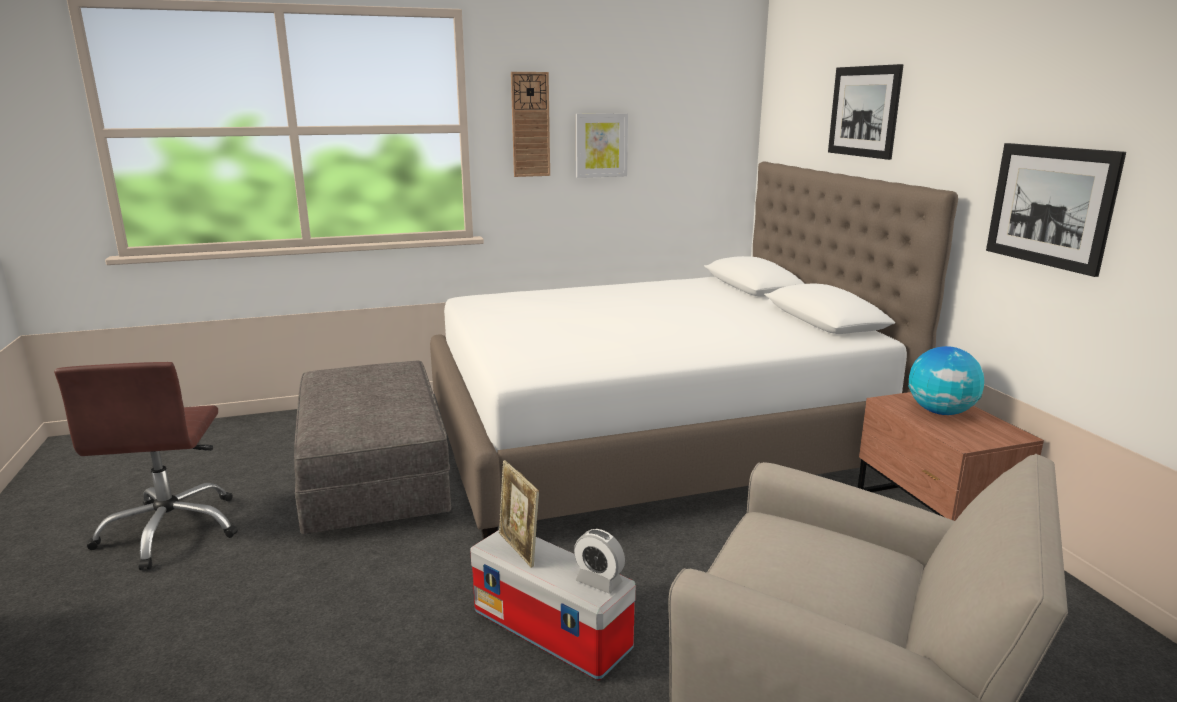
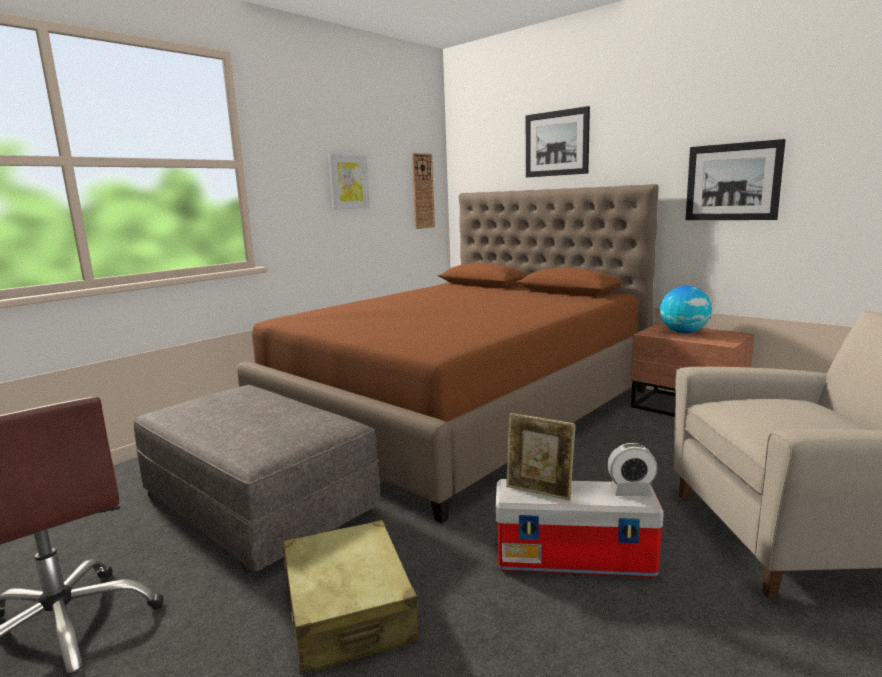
camera: 30 degrees left, 5 degrees down
(332, 594) = (348, 612): none -> beige suitcase
(530, 125) = (294, 162): wall clock -> wall clock (422, 191)
(652, 438) = (460, 411): white bed -> brown bed

